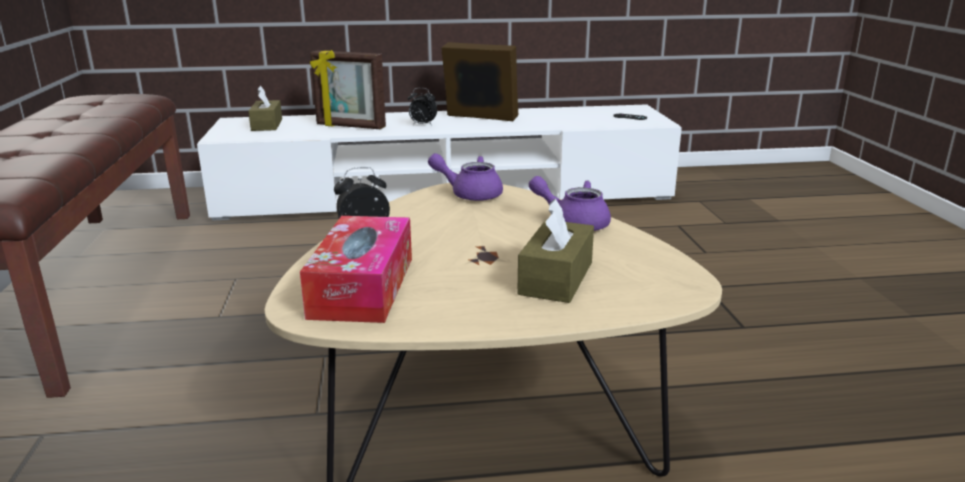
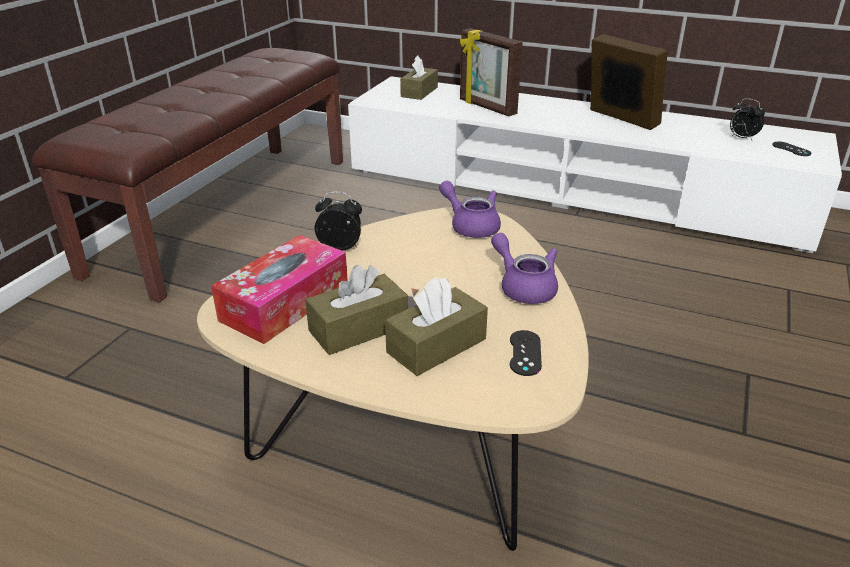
camera: 30 degrees right, 10 degrees up
(422, 125) = (554, 118): alarm clock -> alarm clock (741, 138)
(466, 286) = (358, 328): none -> brown tissue box
(635, 263) = (525, 353): none -> black game controller

